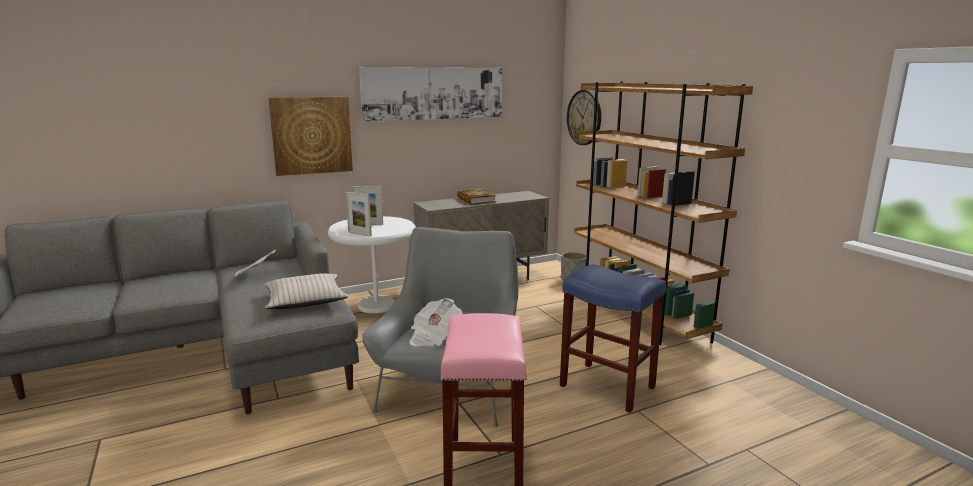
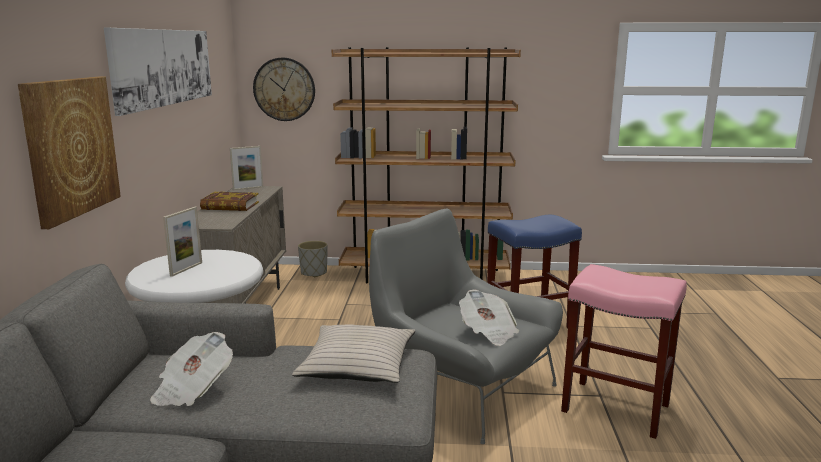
camera: 60 degrees left, 0 degrees up
(359, 234) = (223, 279): picture frame -> picture frame (248, 188)

